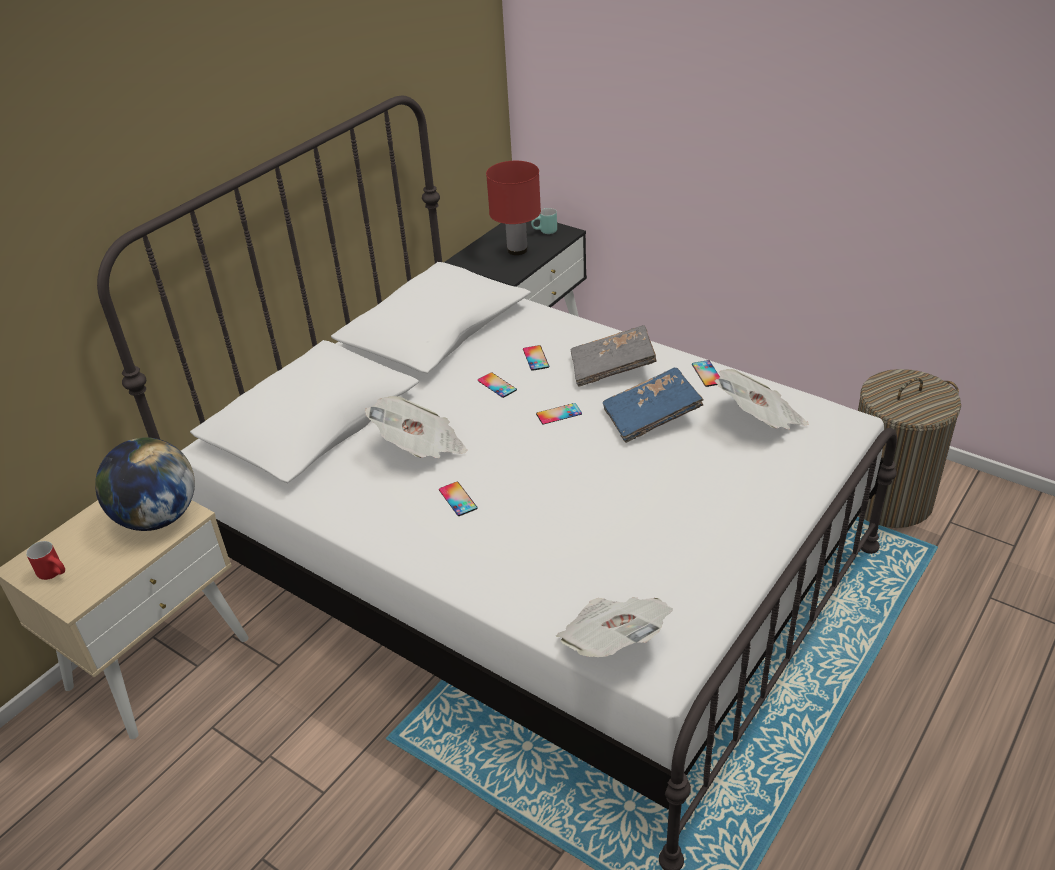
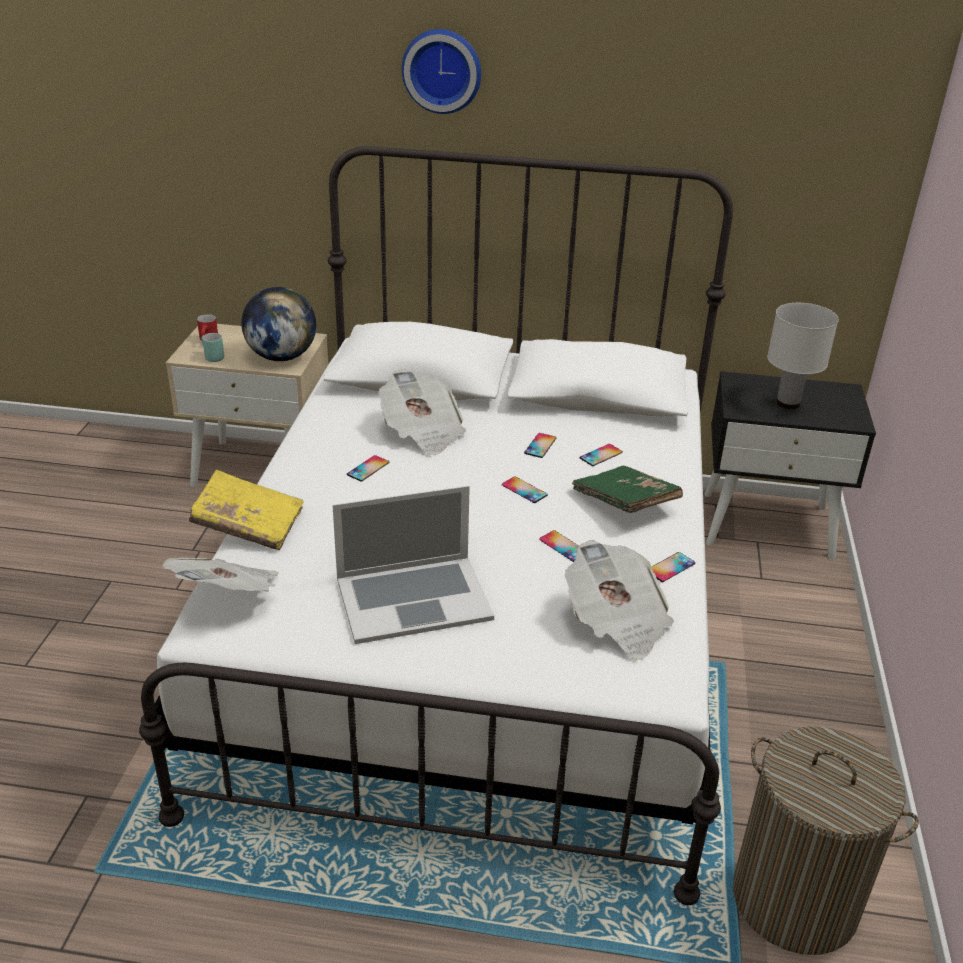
camera: 60 degrees right, 5 degrees down
(160, 109) = (442, 70): none -> wall clock
(500, 605) = (248, 524): none -> yellow book
(516, 250) = (788, 402): red table lamp -> white table lamp
(545, 232) = (840, 410): turquoise mug -> turquoise mug (211, 357)
(612, 368) = (625, 503): grey book -> green book
(651, 417) = (563, 546): blue book -> phone
(677, 520) = (413, 598): none -> laptop

